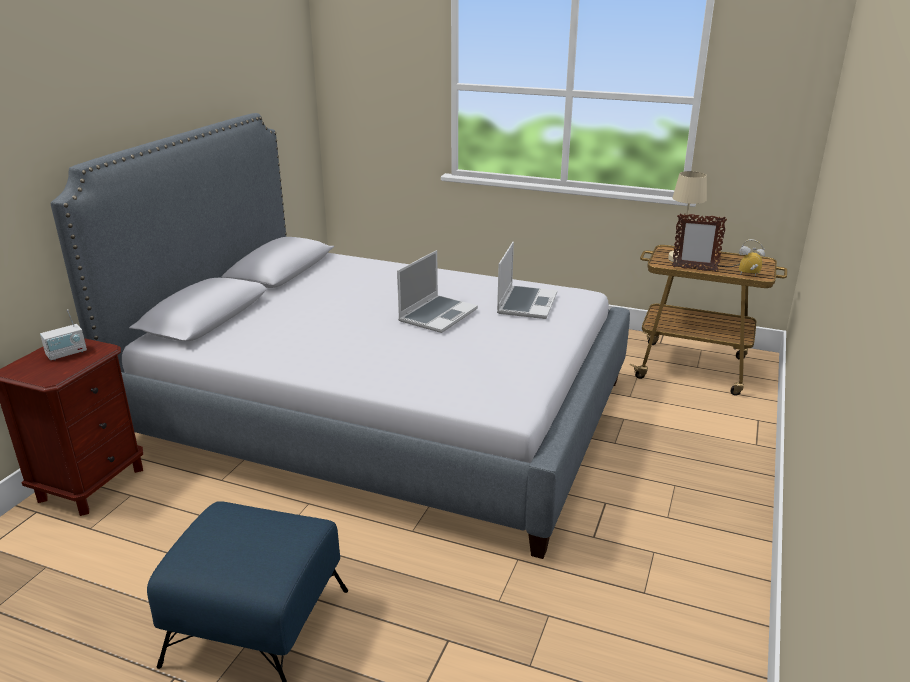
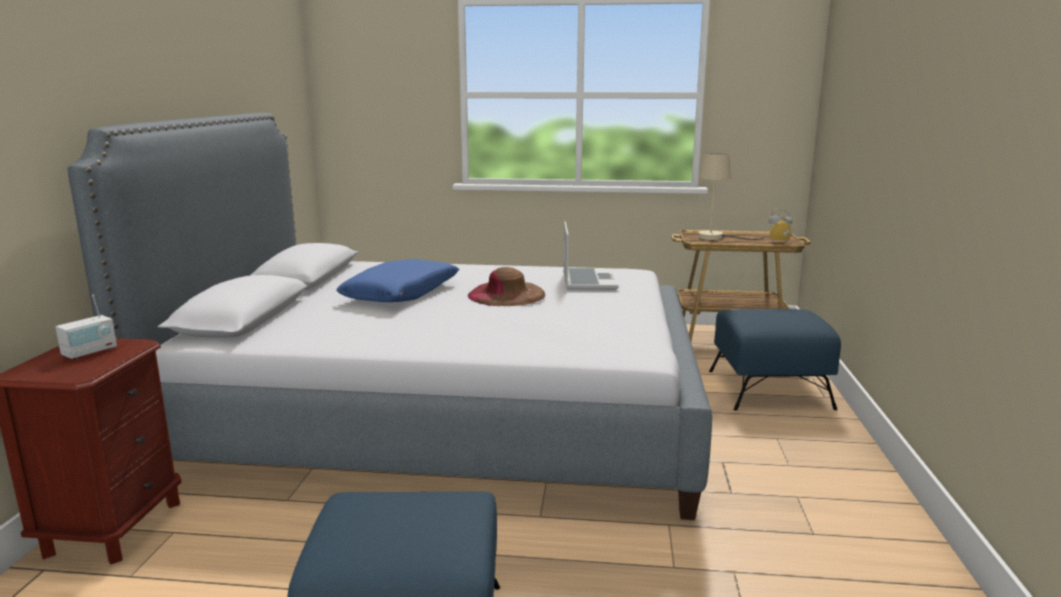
camera: 15 degrees left, 10 degrees down
(348, 302) = (401, 293): none -> blue pillow
(438, 315) = (506, 294): laptop -> brown hat
(694, 269) = (729, 242): picture frame -> none
(704, 427) = (770, 389): none -> blue ottoman

